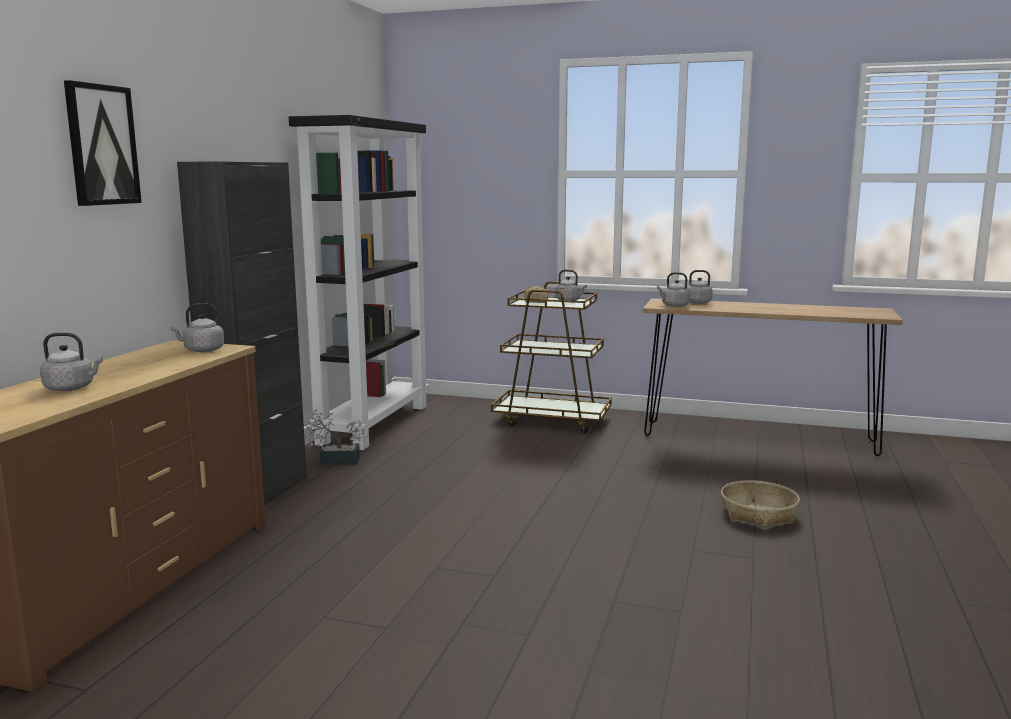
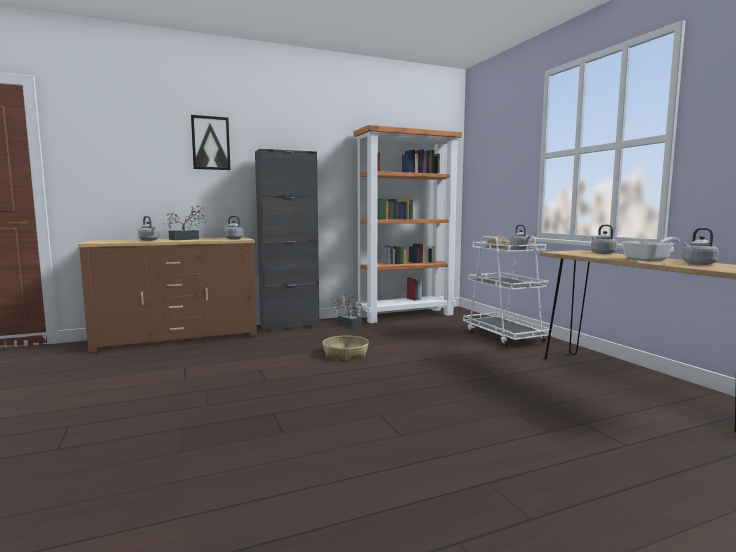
camera: 50 degrees right, 5 degrees down
(121, 368) = (187, 239): none -> potted plant
(374, 424) = (406, 315): black bookcase -> orange bookcase
(552, 420) = (504, 336): brown cart -> white cart
(674, 305) = (571, 252): grey kettle -> grey kettle (697, 263)
(758, 513) = (484, 419): basket -> basket (345, 354)
(769, 308) = (650, 259): none -> frying pan

